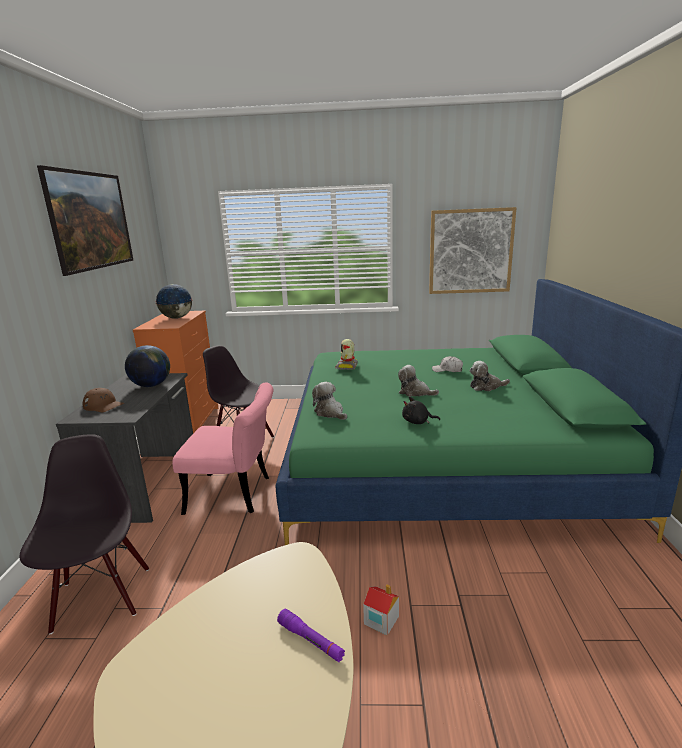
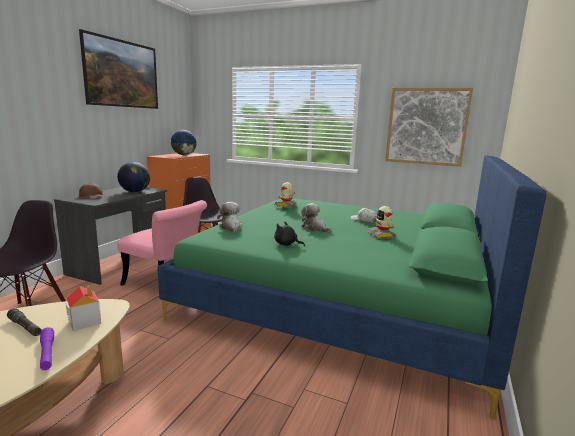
camera: 20 degrees right, 5 degrees down
(235, 619) = (25, 327): none -> black flashlight
(381, 620) = (174, 387): toy house -> toy house (84, 321)
(486, 387) = (382, 235): plush toy -> toy robot

